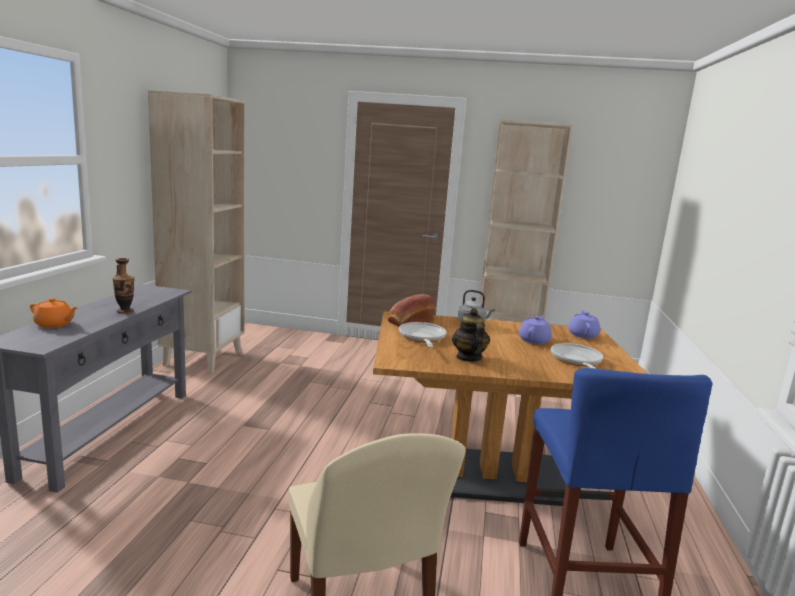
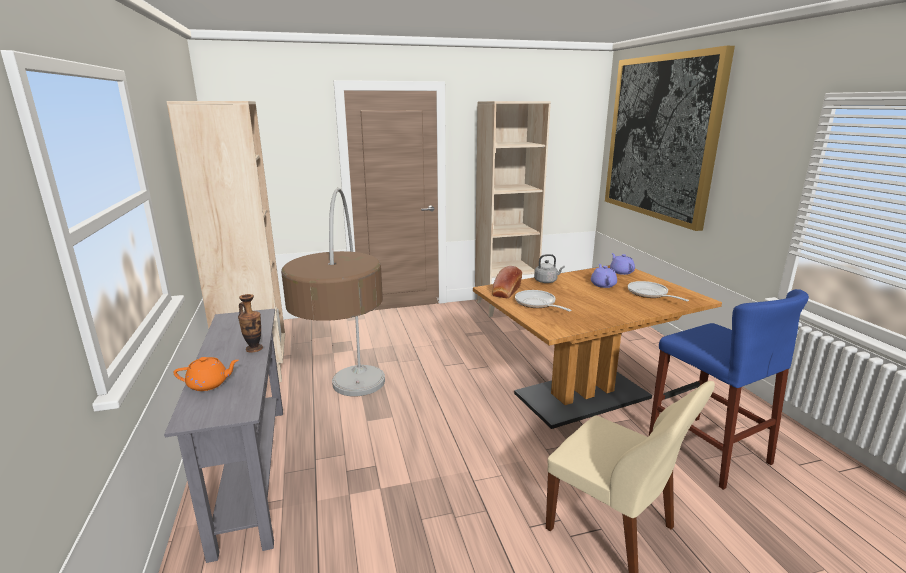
camera: 25 degrees left, 5 degrees up
(228, 425) = (354, 425): none -> floor lamp
(468, 357) = (590, 311): teapot -> none
(713, 179) = (660, 138): none -> picture

